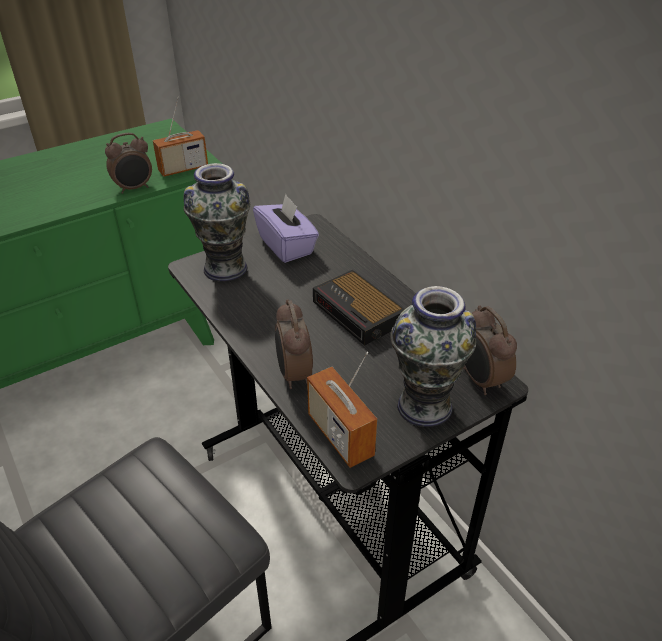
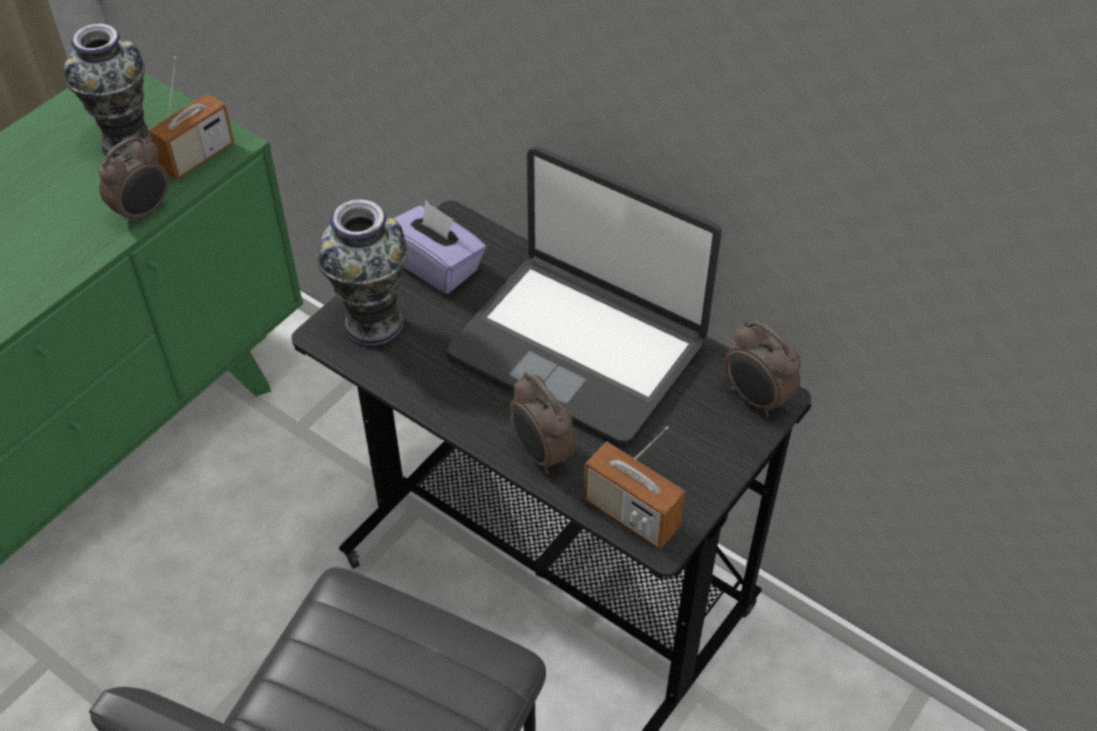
camera: 20 degrees left, 10 degrees up
(359, 313) = (579, 346): alarm clock -> laptop
(424, 407) = (708, 451): vase -> vase (128, 143)

